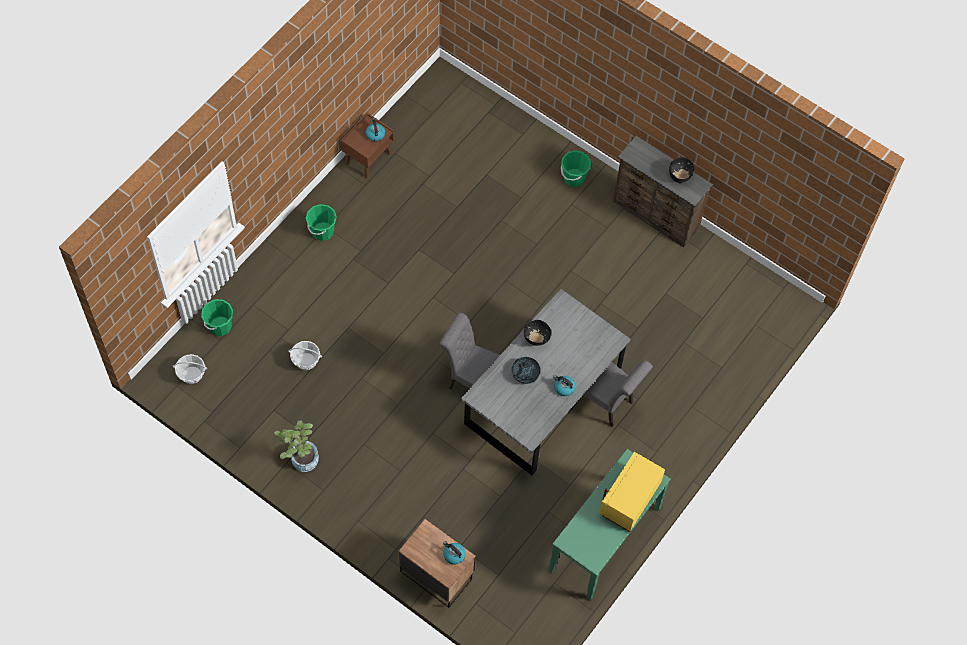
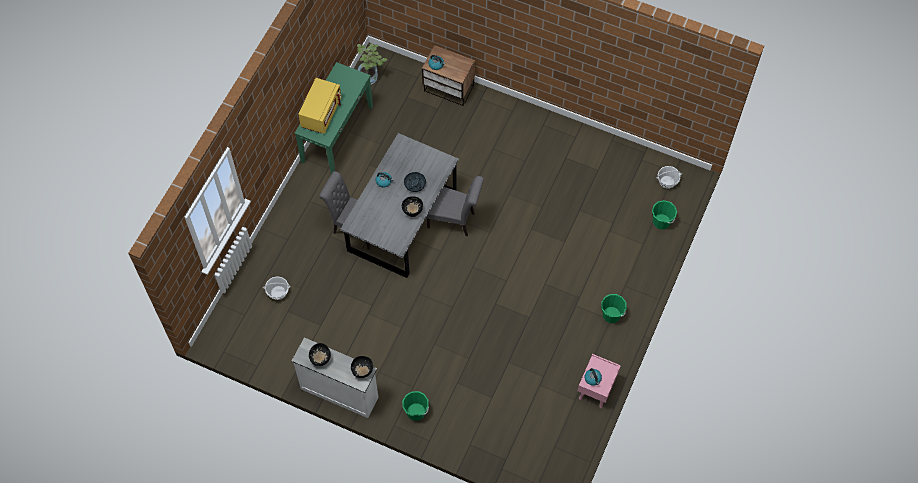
camera: 170 degrees right, 0 degrees up
(300, 459) = (566, 141): potted plant -> potted plant (371, 77)
(306, 361) = (587, 210): basket -> basket (278, 292)
(368, 158) = (596, 389): brown nightstand -> pink nightstand
(634, 155) = (362, 372): none -> black bowl
(655, 216) = (339, 392): brown dresser -> white dresser

